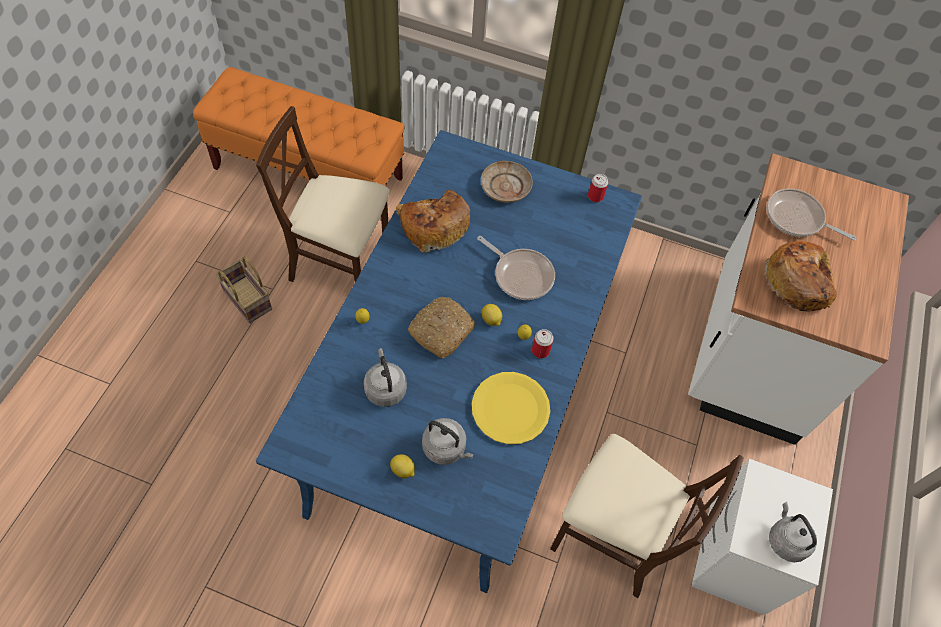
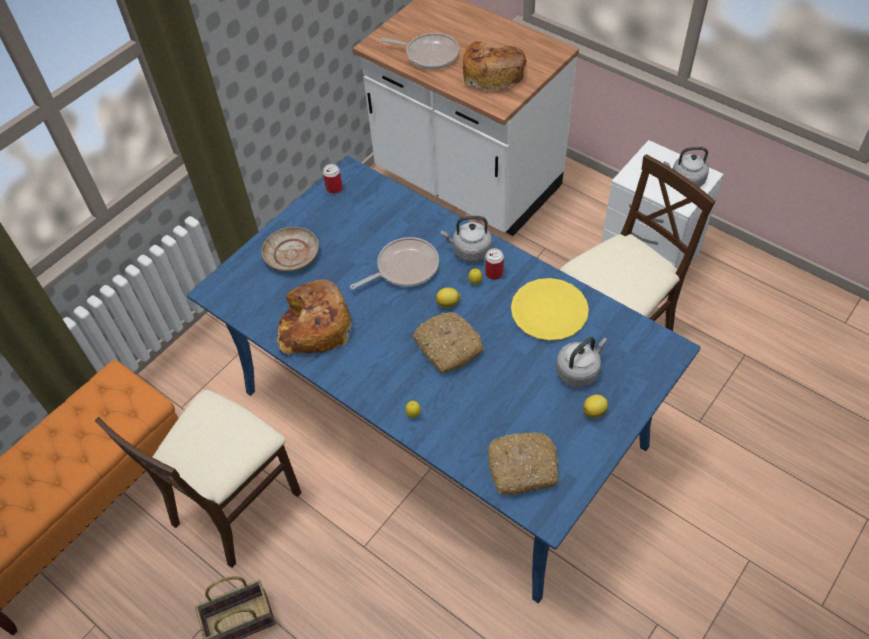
camera: 65 degrees left, 5 degrees down
(329, 419) = (523, 467): none -> bread
(385, 388) = (500, 409): grey kettle -> grey kettle (469, 251)
(797, 219) = (429, 55): frying pan -> frying pan turned 120 degrees counterclockwise

